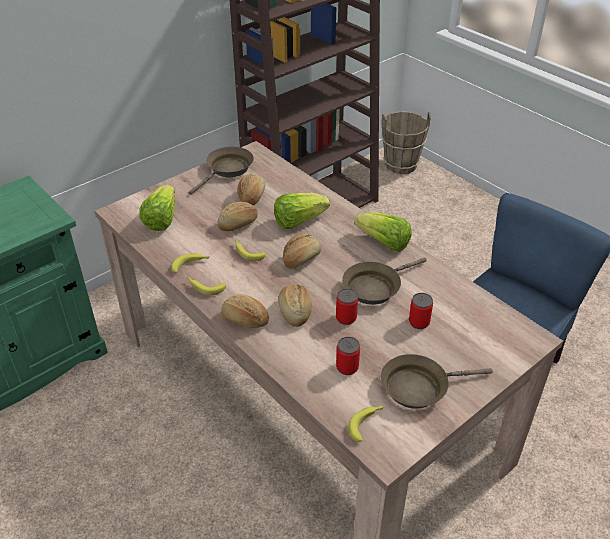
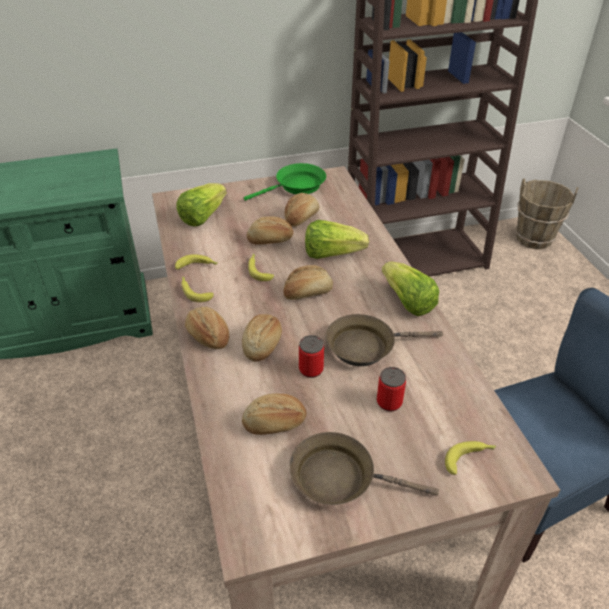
camera: 25 degrees right, 0 degrees up
(227, 170) = (296, 186): brown frying pan -> green frying pan
(347, 367) = (274, 424): can -> bread
(367, 423) = (252, 497): banana -> banana (469, 458)

